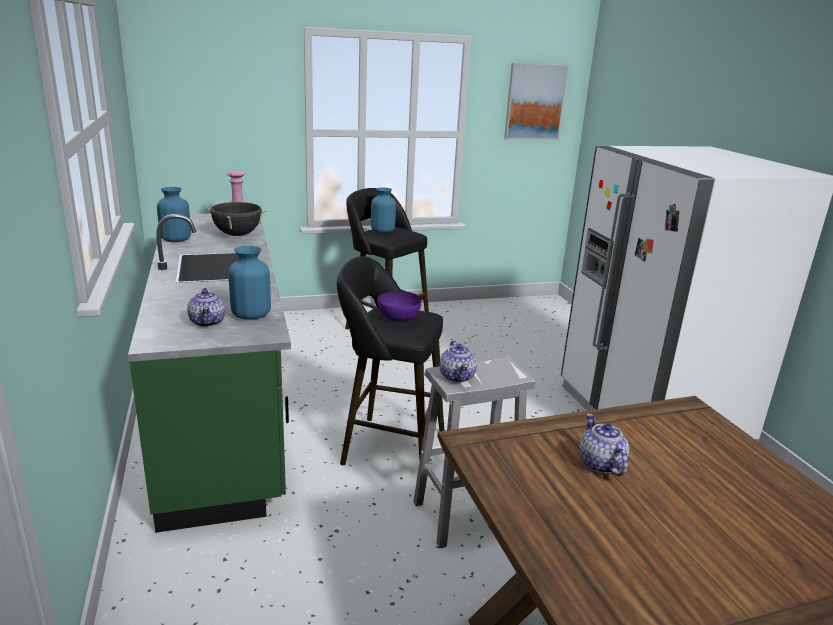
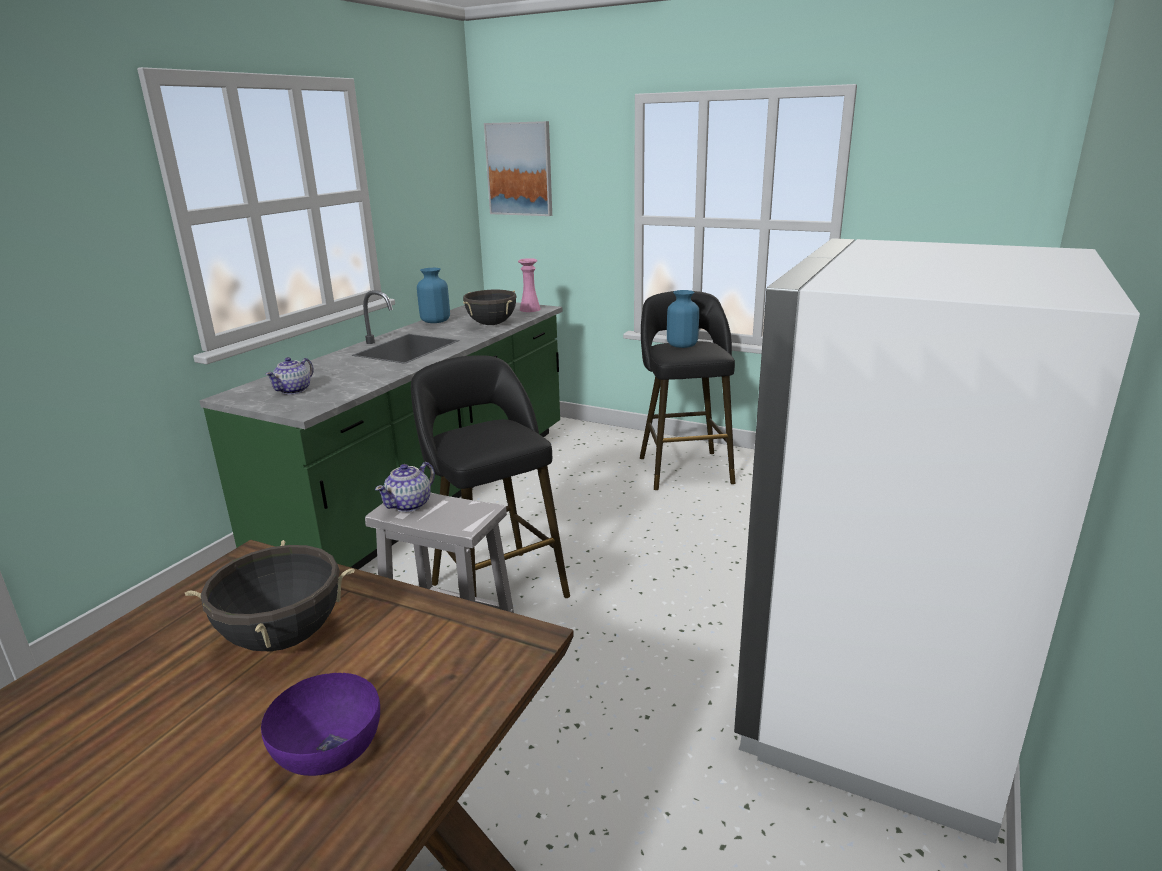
camera: 45 degrees right, 0 degrees up
(251, 314) = (333, 392): blue vase -> none
(398, 317) = (489, 433): purple bowl -> purple bowl (327, 749)
(534, 102) = (966, 179): picture -> picture (519, 169)
(600, 464) = (283, 637): teapot -> black cooking pot

